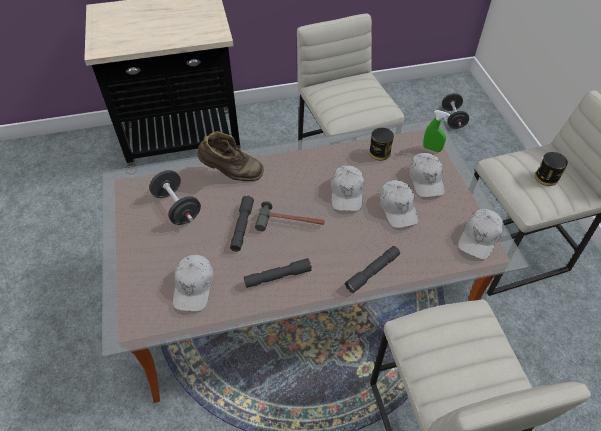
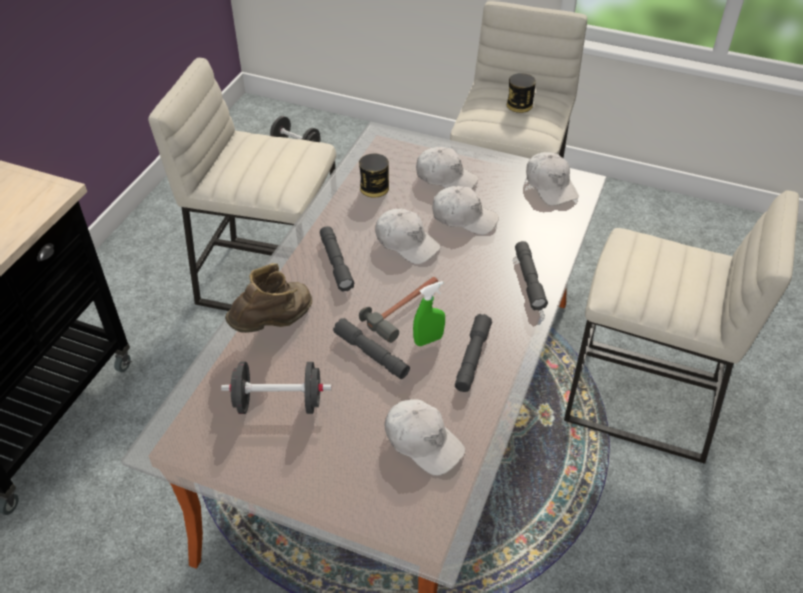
camera: 55 degrees left, 5 degrees down
(299, 172) = (336, 263): none -> grey flashlight
(432, 149) = (409, 150): green spray bottle -> green spray bottle (428, 340)

